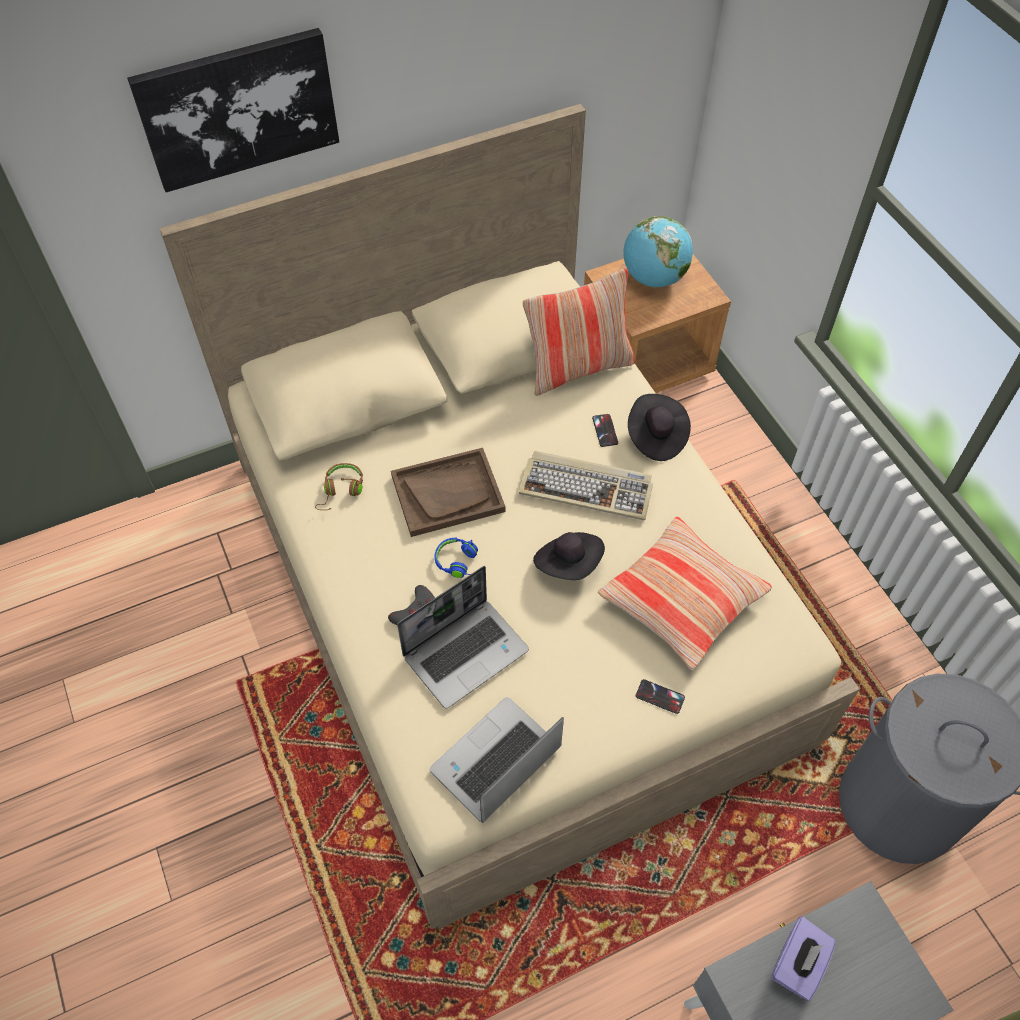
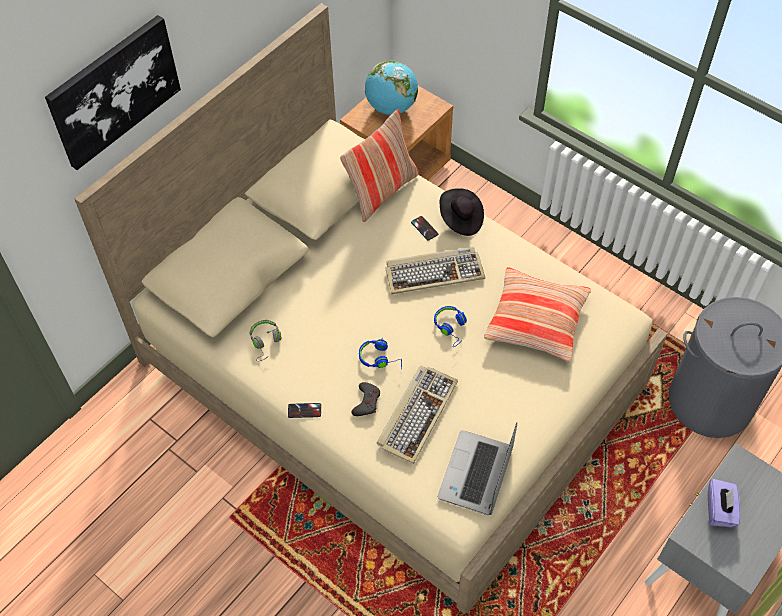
camera: 25 degrees left, 0 degrees up
(341, 491) = (265, 342): brown headphones -> grey headphones
(448, 493) = (342, 313): brown tray -> none
(466, 652) = (417, 413): laptop -> keyboard
(569, 564) = (451, 328): black hat -> blue headphones
(660, 697) = (556, 388): phone -> phone (304, 410)

